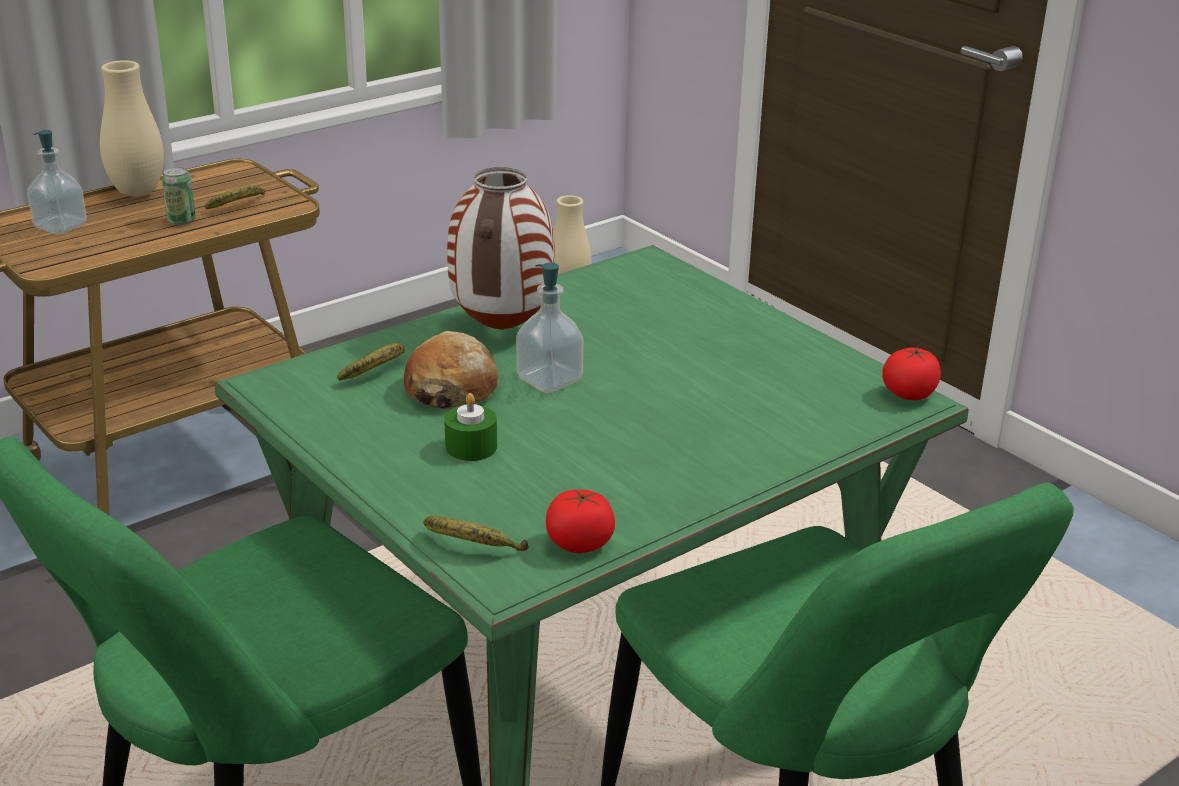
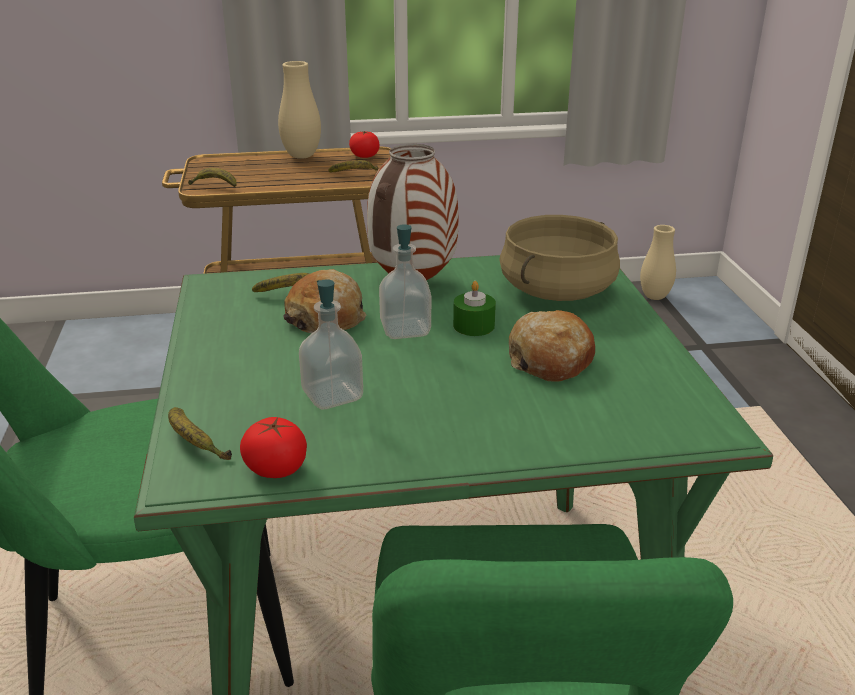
camera: 30 degrees right, 0 degrees up
(60, 227) = (236, 168): soap dispenser -> soap dispenser (332, 395)
(65, 257) = (214, 185): none -> banana
(181, 221) = (309, 177): can -> none
(471, 447) = (288, 364): green candle -> green candle (473, 326)
(656, 302) = (557, 291): none -> beige cooking pot
(719, 375) = (550, 360): none -> bread
(909, 394) = (717, 424): tomato -> tomato (364, 156)

